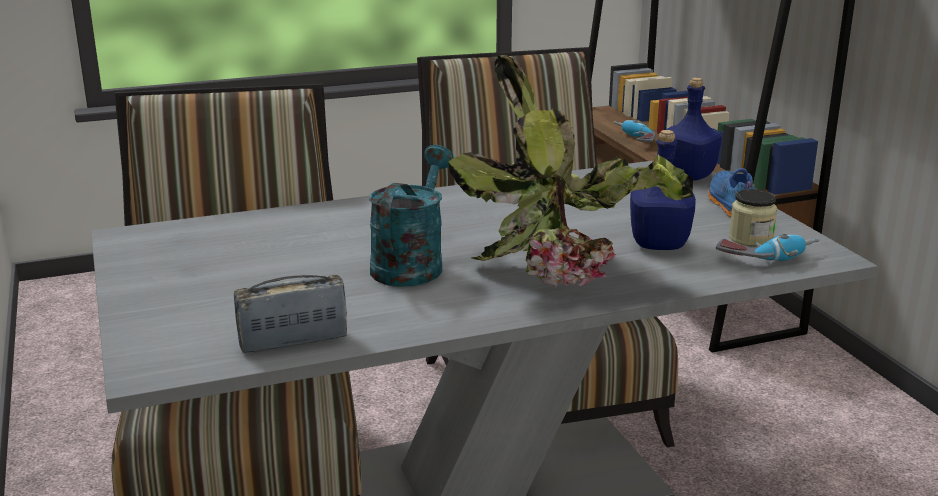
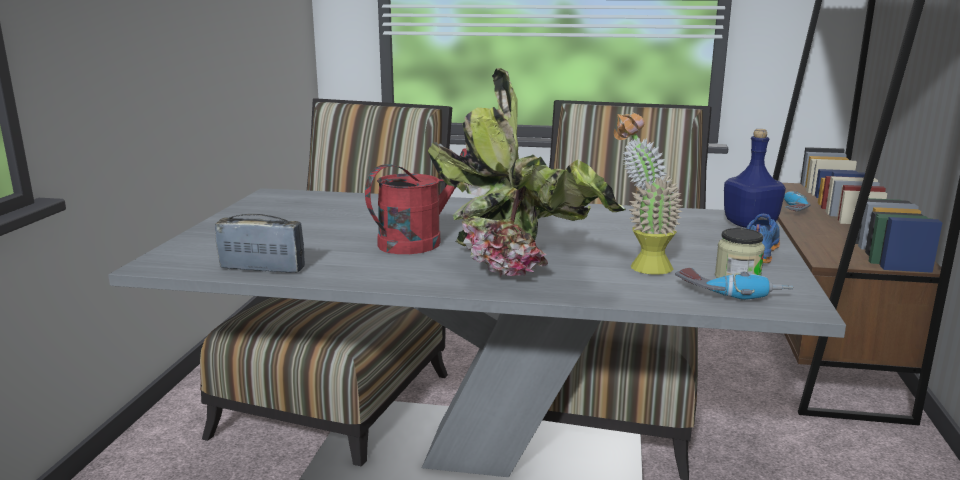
camera: 30 degrees right, 5 degrees down
(411, 263) = (420, 241): turquoise watering can -> red watering can
(658, 243) = (641, 265): blue bottle -> potted plant

